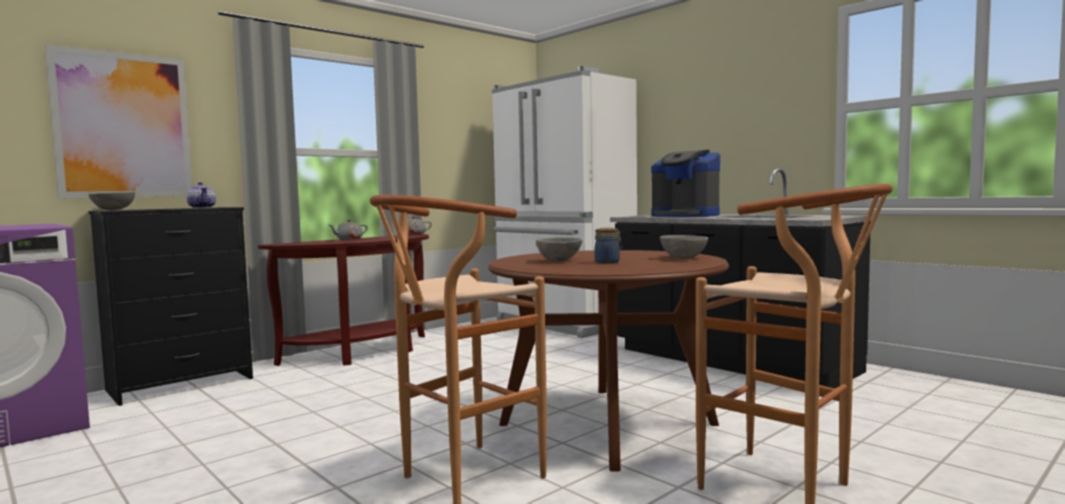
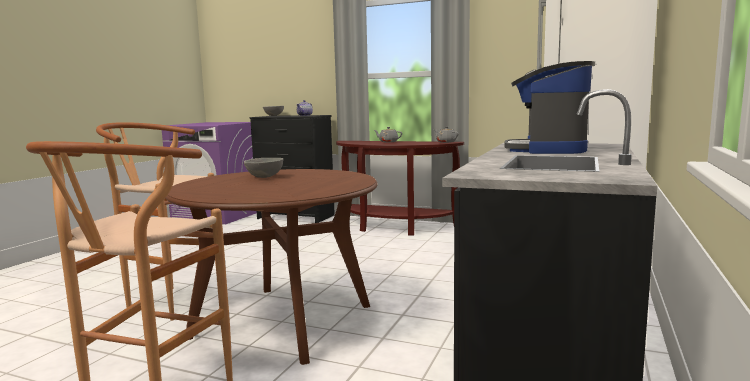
camera: 65 degrees right, 5 degrees up
(123, 126) = (287, 67): picture -> none
(608, 262) = (251, 184): jar -> none
(684, 258) = (294, 193): grey bowl -> none

